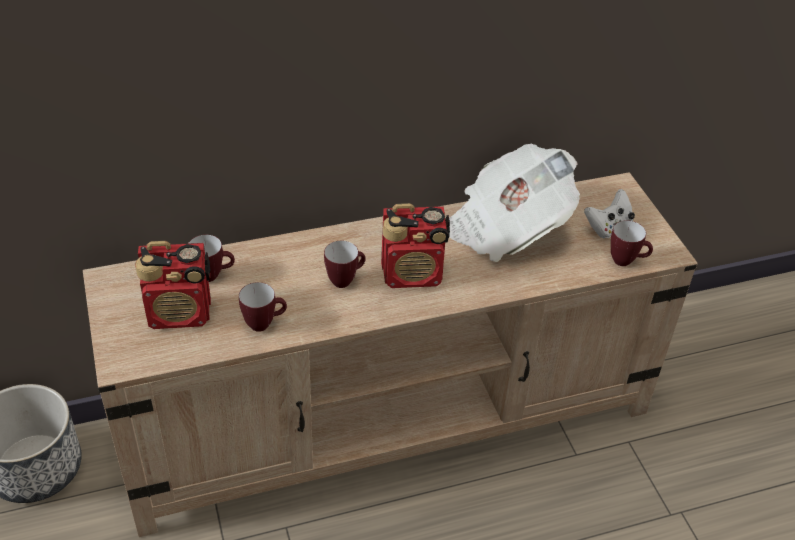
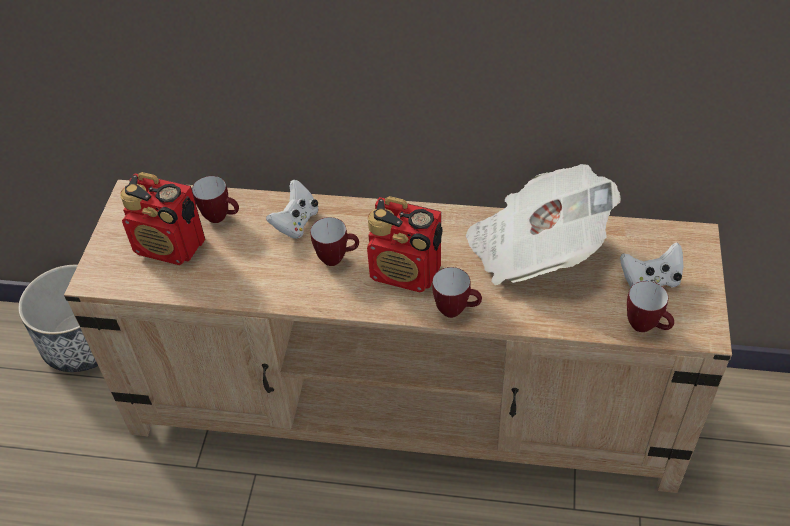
camera: 30 degrees right, 5 degrees up
(264, 323) = (236, 280): mug -> mug (456, 310)
(288, 261) = (296, 222): none -> white game controller

